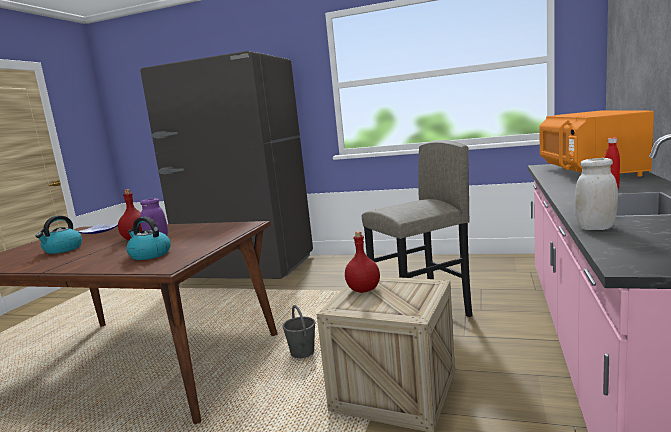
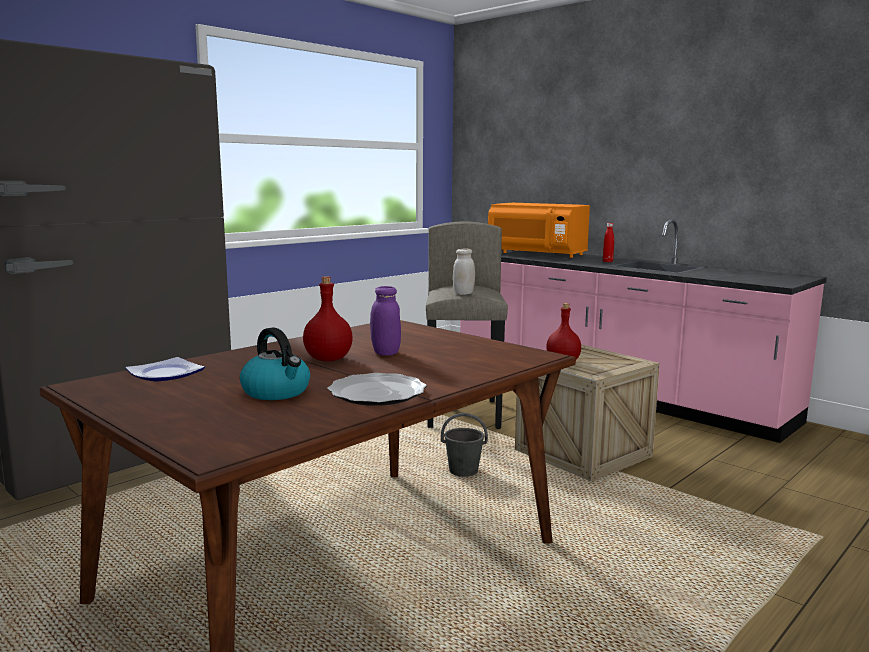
camera: 65 degrees left, 0 degrees up
(57, 262) = (378, 393): none -> plate
(149, 255) = (457, 357): kettle -> none
(595, 228) = (703, 276): white jar -> white jar (463, 293)

